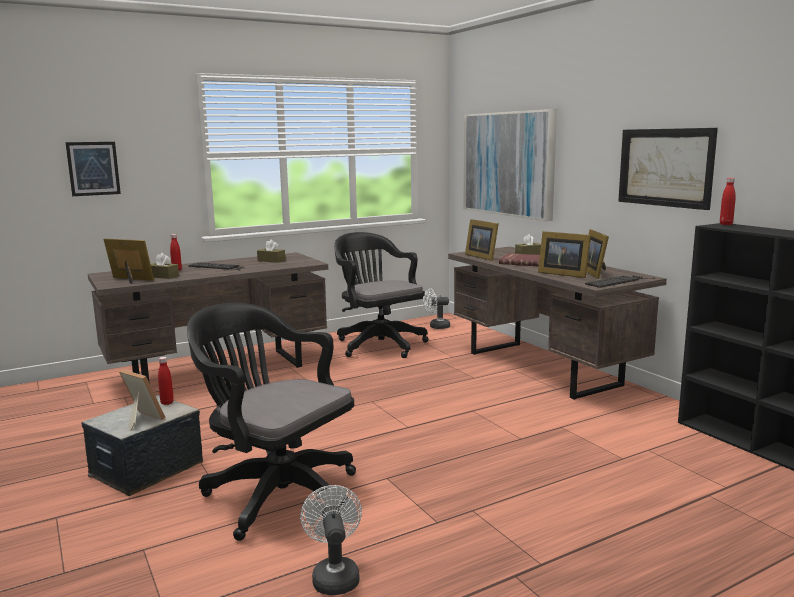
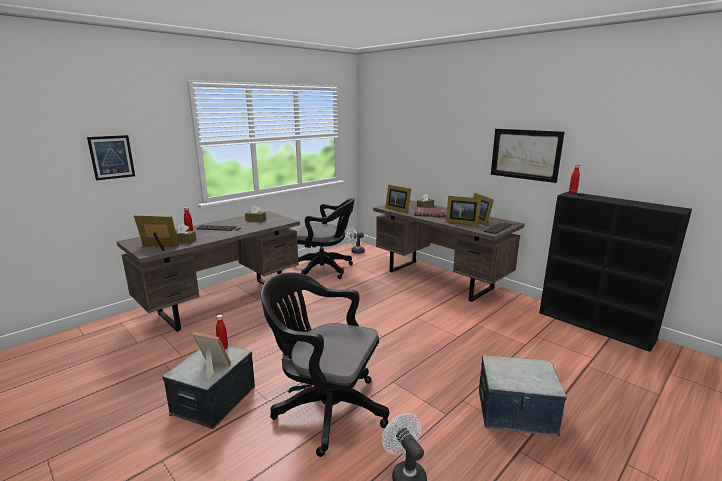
camera: 15 degrees left, 5 degrees up
(378, 344) = (325, 269): black office chair -> black office chair turned 150 degrees clockwise
(508, 164) = (405, 145): picture -> none
(542, 534) = (515, 413): none -> storage box

